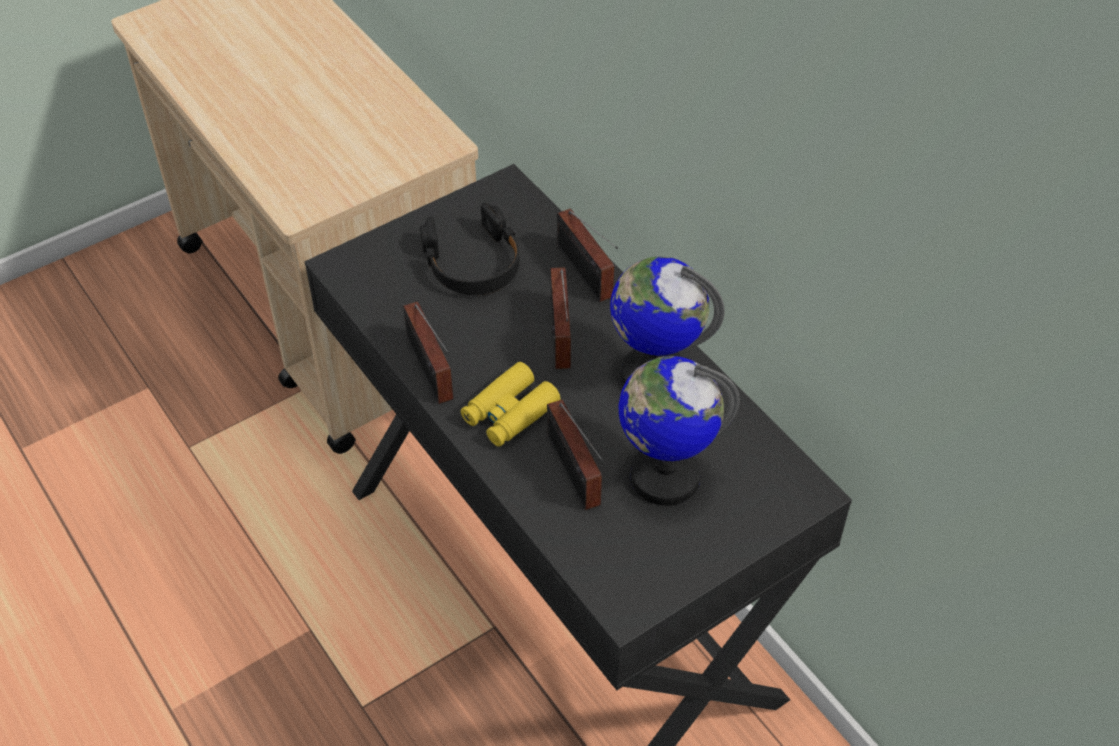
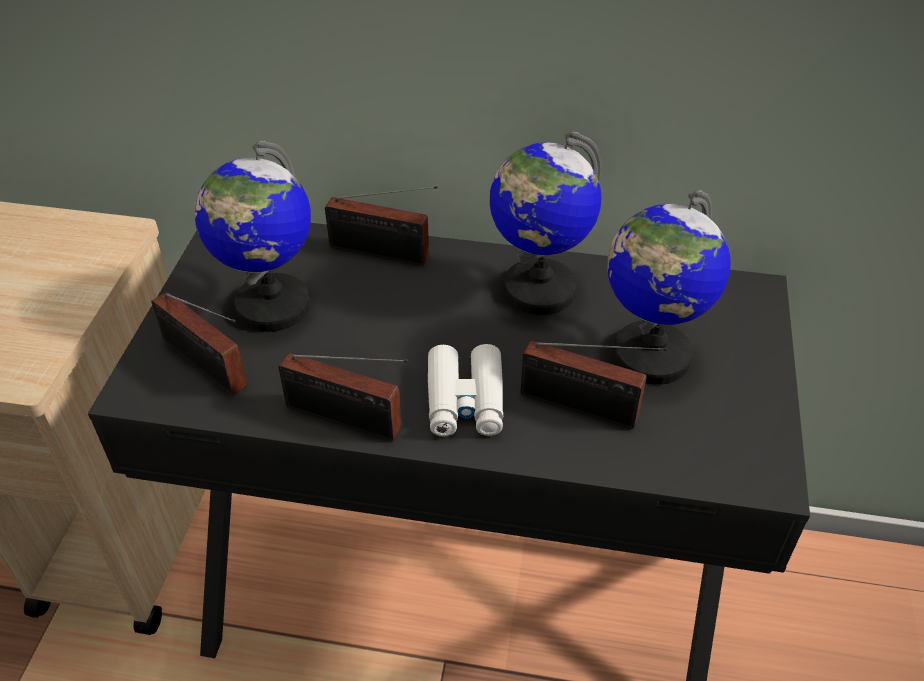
camera: 45 degrees left, 5 degrees down
(473, 263) = (271, 306): black headphones -> globe
(510, 412) = (465, 400): yellow binoculars -> white binoculars
(559, 338) = (426, 313): radio -> radio (208, 367)

